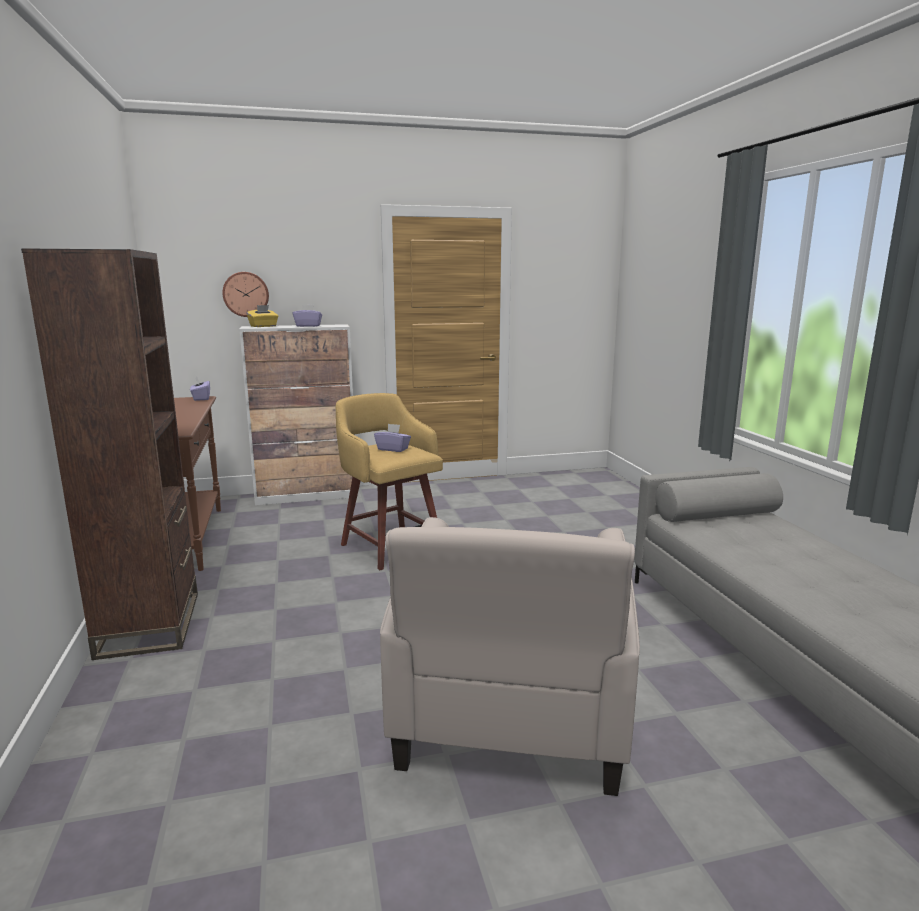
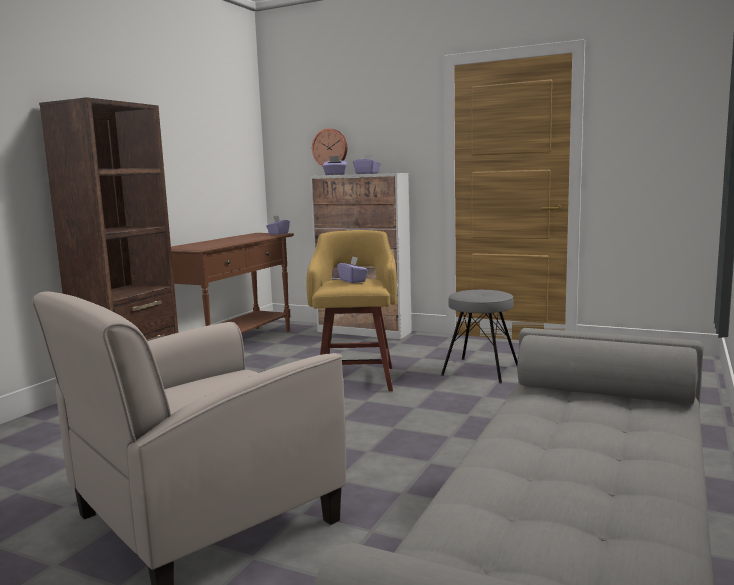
camera: 40 degrees right, 5 degrees down
(263, 326) = (335, 174): yellow tissue box -> purple tissue box
(478, 513) = (481, 370): none -> grey stool

